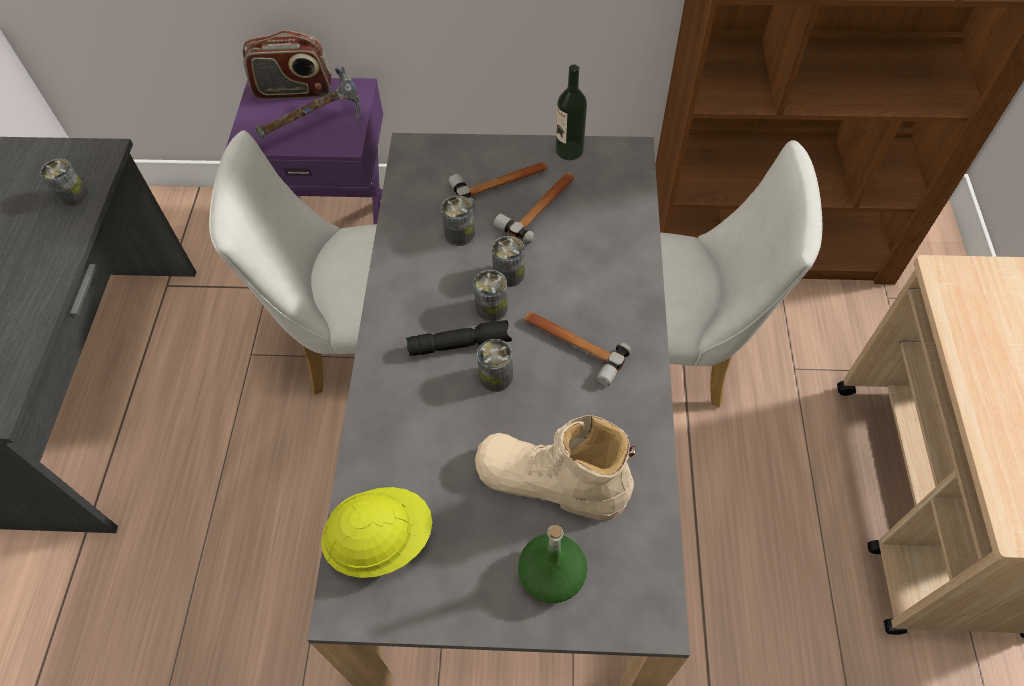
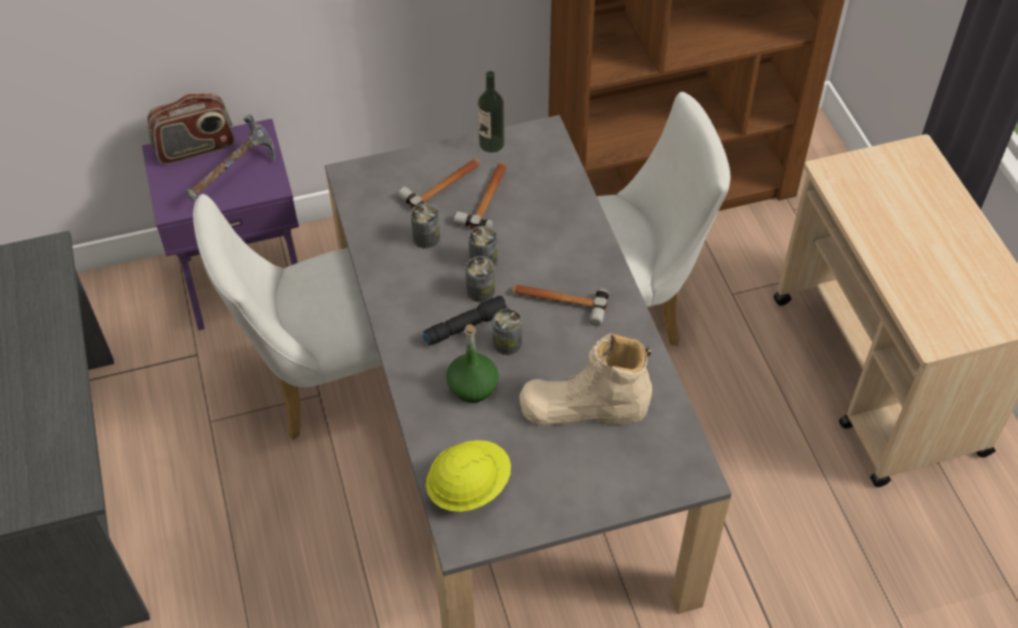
camera: 20 degrees left, 5 degrees down
(73, 196) = (43, 295): can -> none
(552, 575) = (611, 471): green bottle -> green bottle (473, 387)

